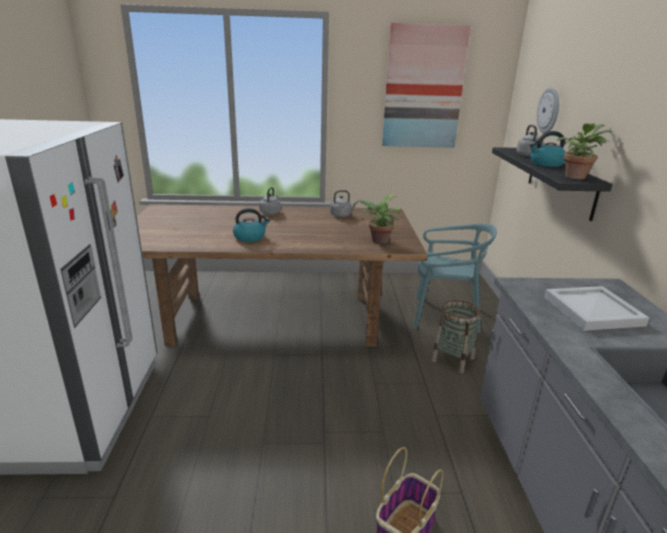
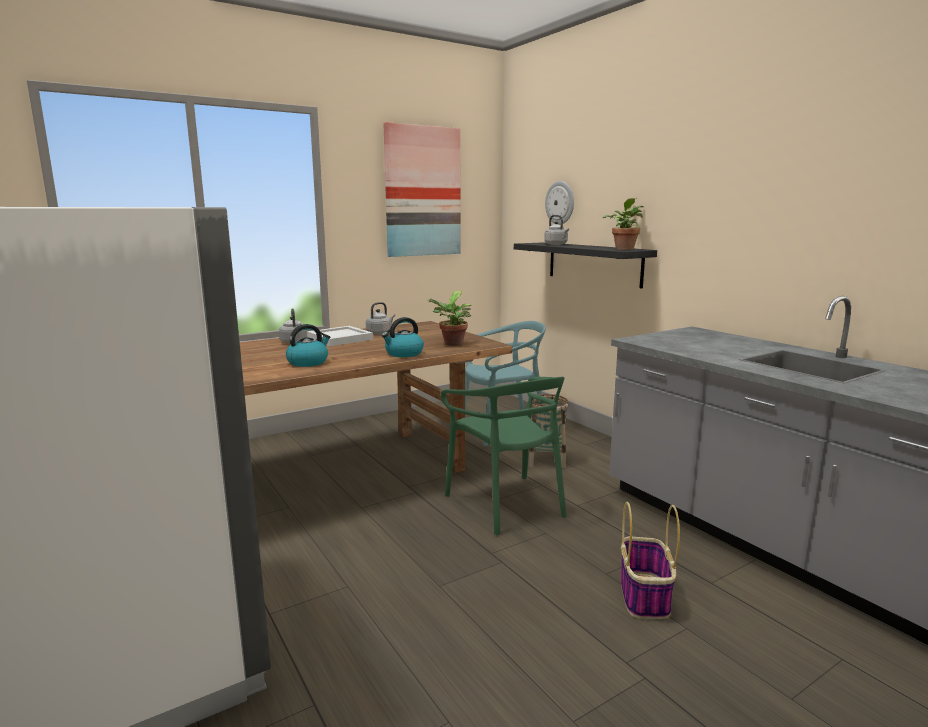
camera: 30 degrees left, 10 degrees down
(378, 390) = (506, 504): none -> green chair
(545, 164) = (583, 246): kettle -> kettle (403, 354)
(590, 310) = (706, 343): white tray -> white tray (339, 338)

